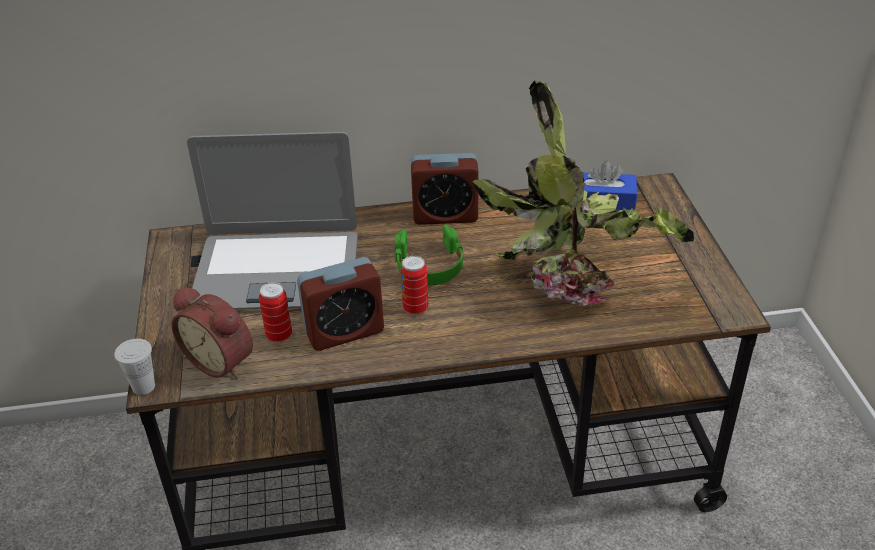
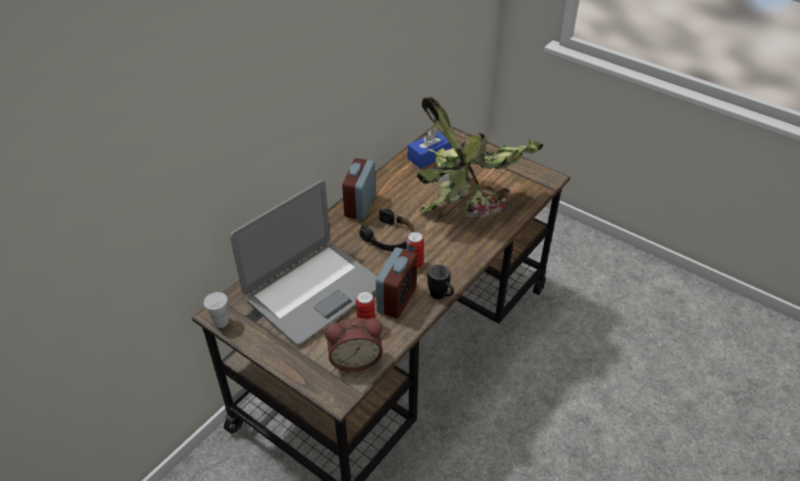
camera: 45 degrees left, 5 degrees up
(143, 386) = (333, 402): white cup -> white cup (221, 322)
(394, 360) = (441, 297): none -> black mug
(429, 265) = (390, 237): green headphones -> black headphones
(445, 215) = (360, 205): alarm clock -> alarm clock turned 150 degrees clockwise

